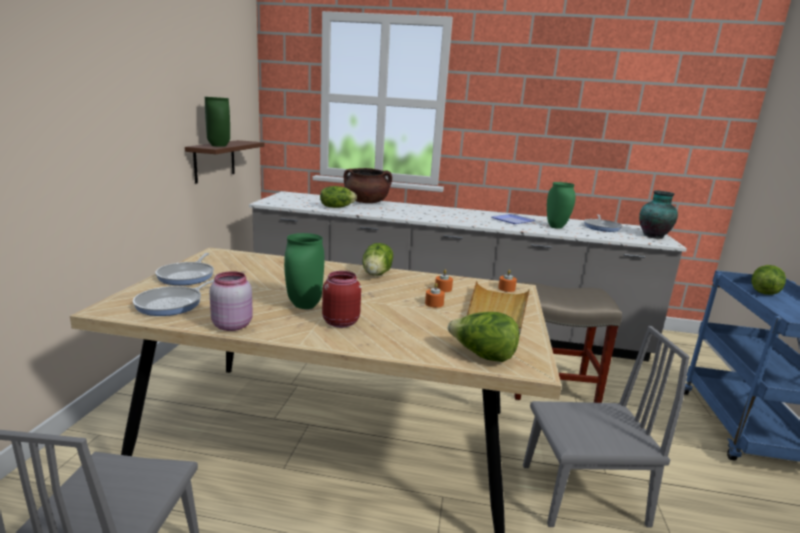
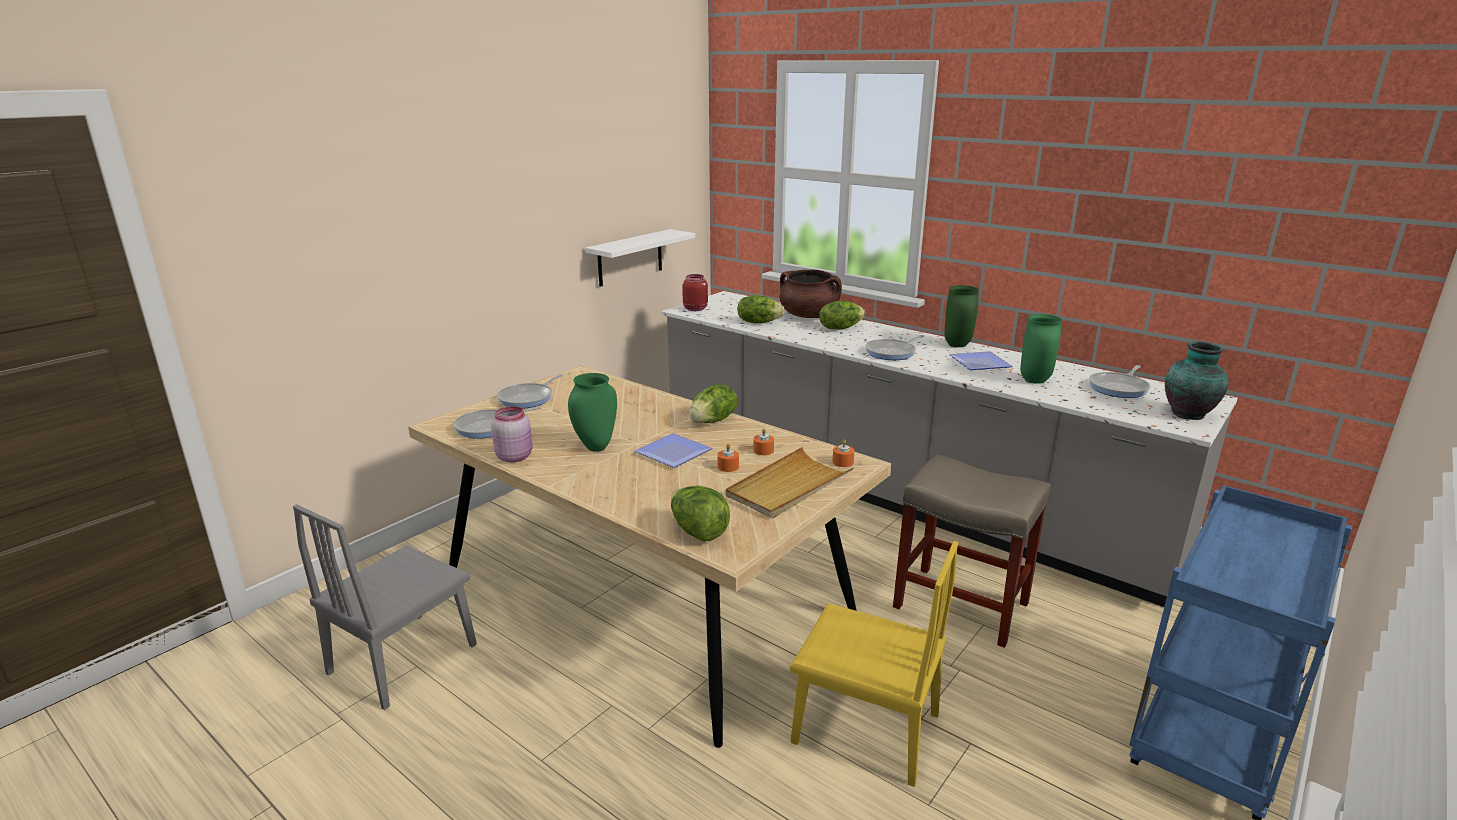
camera: 30 degrees right, 5 degrees up
(214, 160) = (630, 258): brown shelf -> white shelf
(218, 146) = (623, 245): green vase -> green vase (956, 345)
(340, 322) = (607, 470): red jar -> red jar (695, 309)
(380, 300) = (676, 453): none -> plate
(453, 218) = (892, 352): none -> frying pan
(582, 494) = (865, 728): grey chair -> yellow chair
(763, 292) = (1277, 533): lettuce -> lettuce (840, 328)

